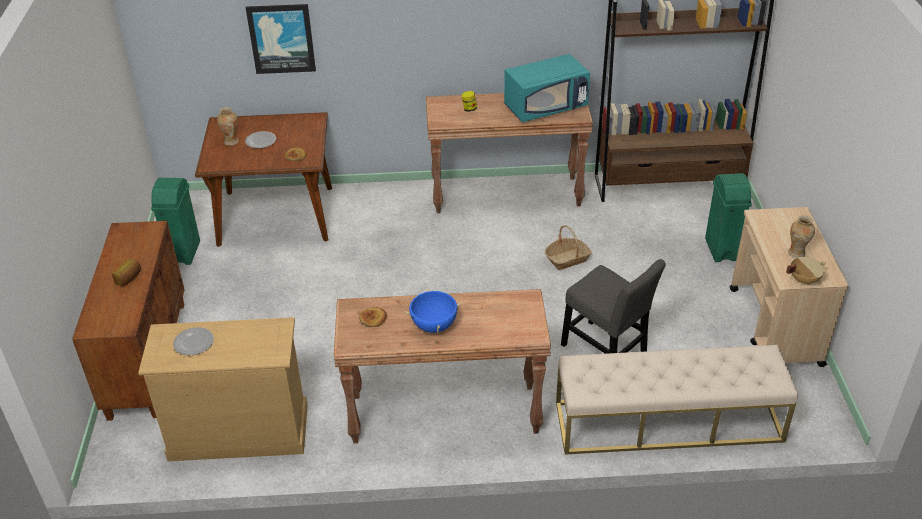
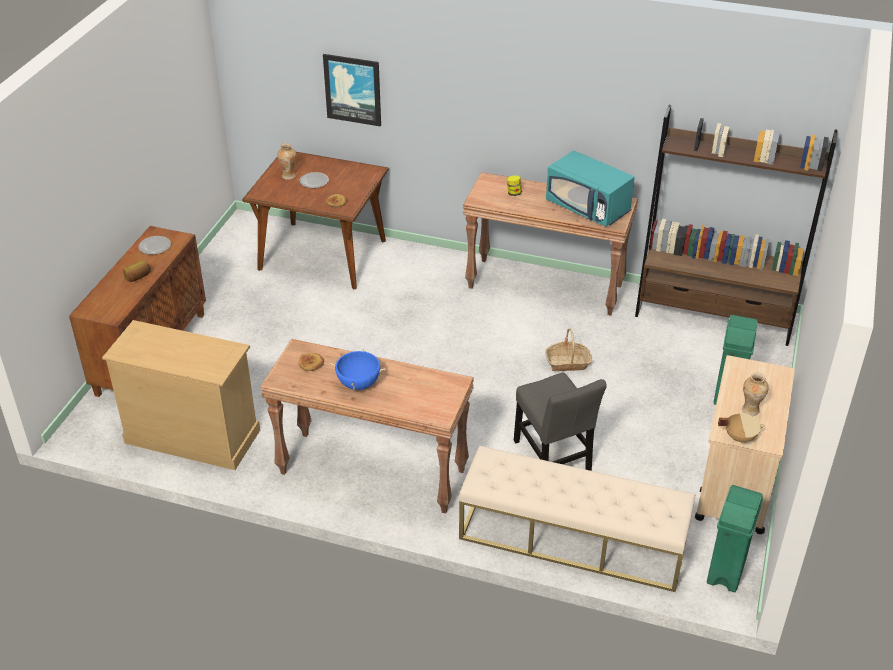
camera: 20 degrees right, 0 degrees up
(184, 253) = (227, 269): green trash can -> green trash can (725, 571)
(193, 343) = (157, 344): plate -> plate (154, 246)
(545, 107) = (588, 208): turquoise microwave -> turquoise microwave turned 45 degrees clockwise

